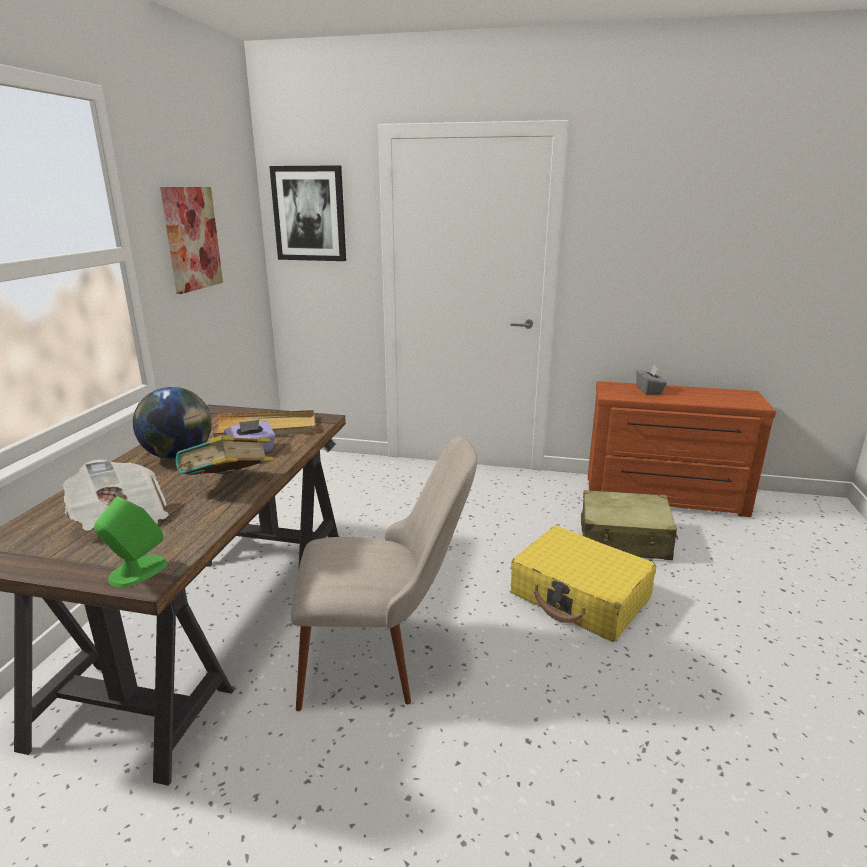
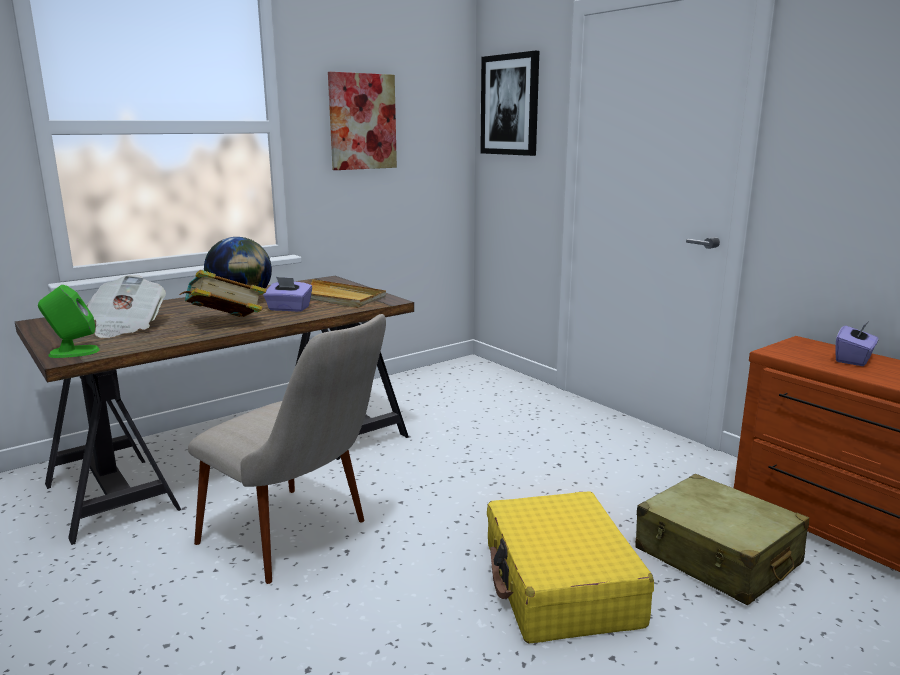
camera: 40 degrees right, 5 degrees down
(649, 390) = (854, 359): grey tissue box -> purple tissue box

